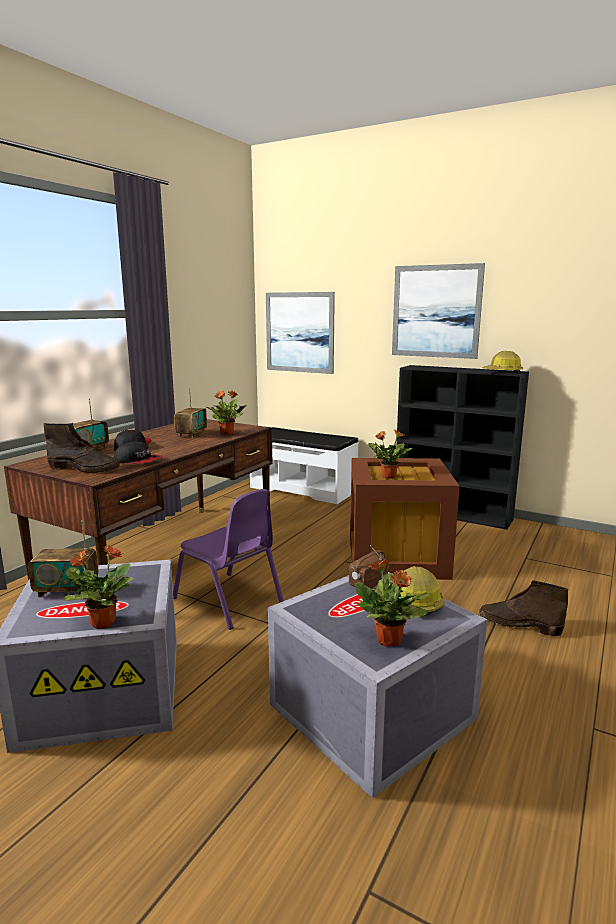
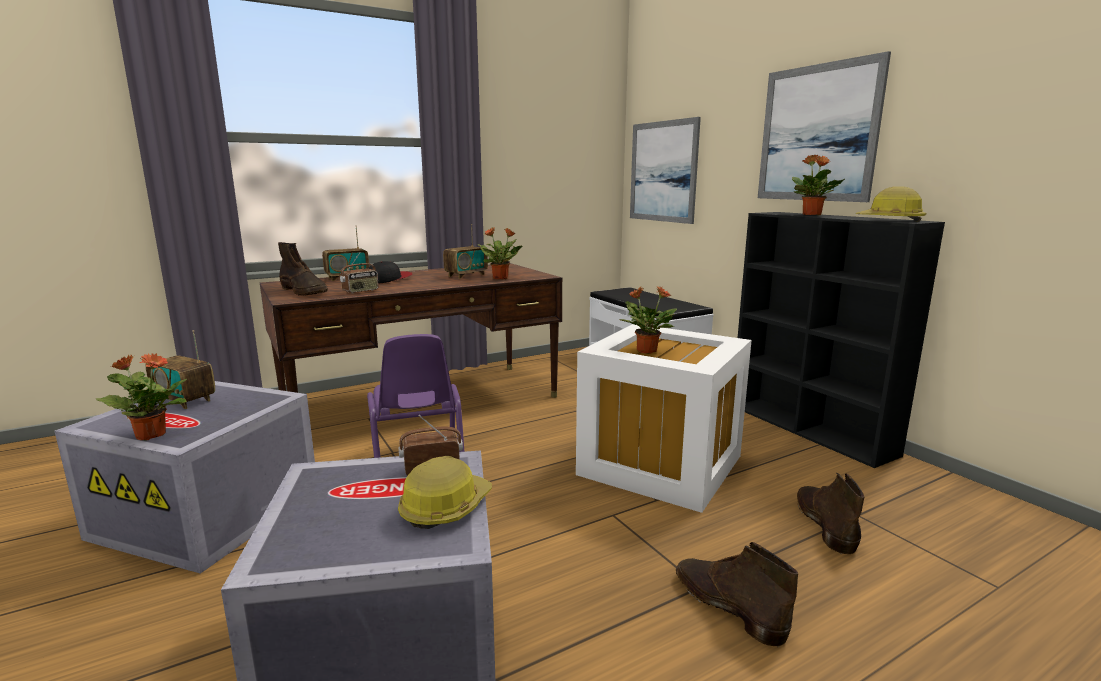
camera: 30 degrees right, 0 degrees up
(138, 461) = (361, 291): cap -> radio
(389, 640) = (328, 544): potted plant -> potted plant (811, 215)
(398, 557) = (663, 465): brown storage box -> white storage box
(516, 567) = (824, 523): none -> brown boot

